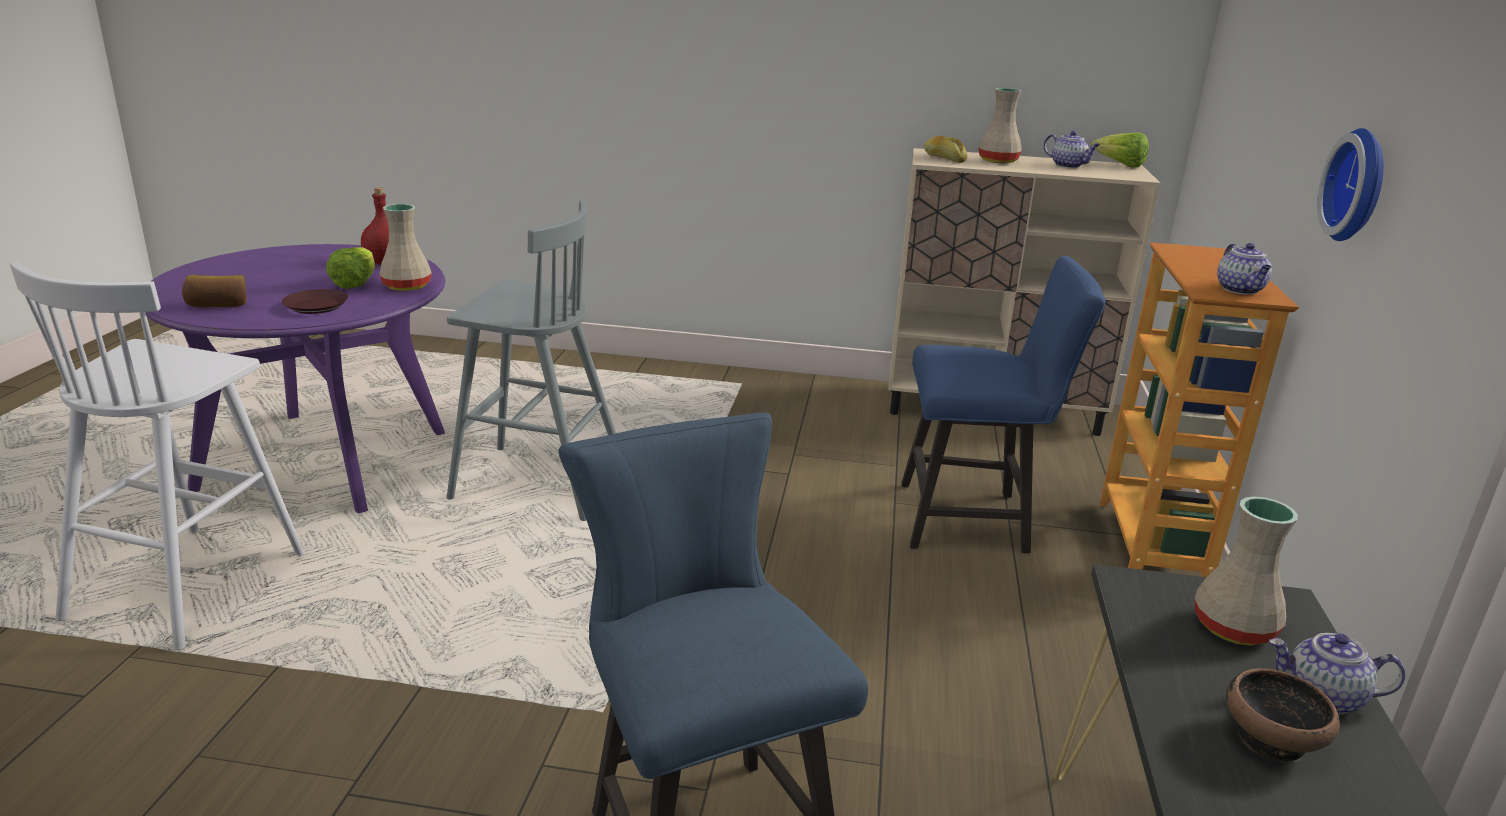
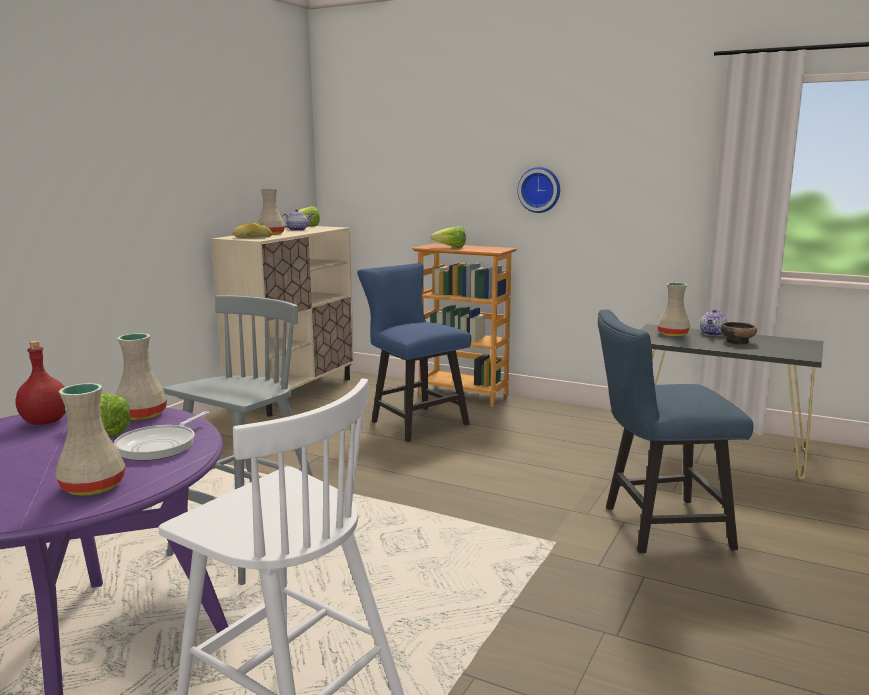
camera: 70 degrees left, 10 degrees down
(218, 305) = (94, 487): bread -> beige vase
(316, 307) = (160, 446): brown plate -> frying pan
(974, 519) = (414, 421): blue chair -> blue chair turned 60 degrees counterclockwise
(1198, 263) = (451, 247): none -> lettuce
(1240, 290) = (493, 249): teapot -> none

